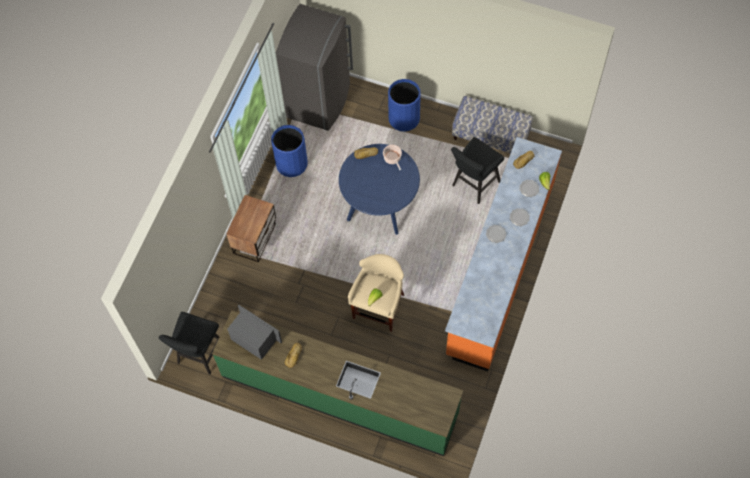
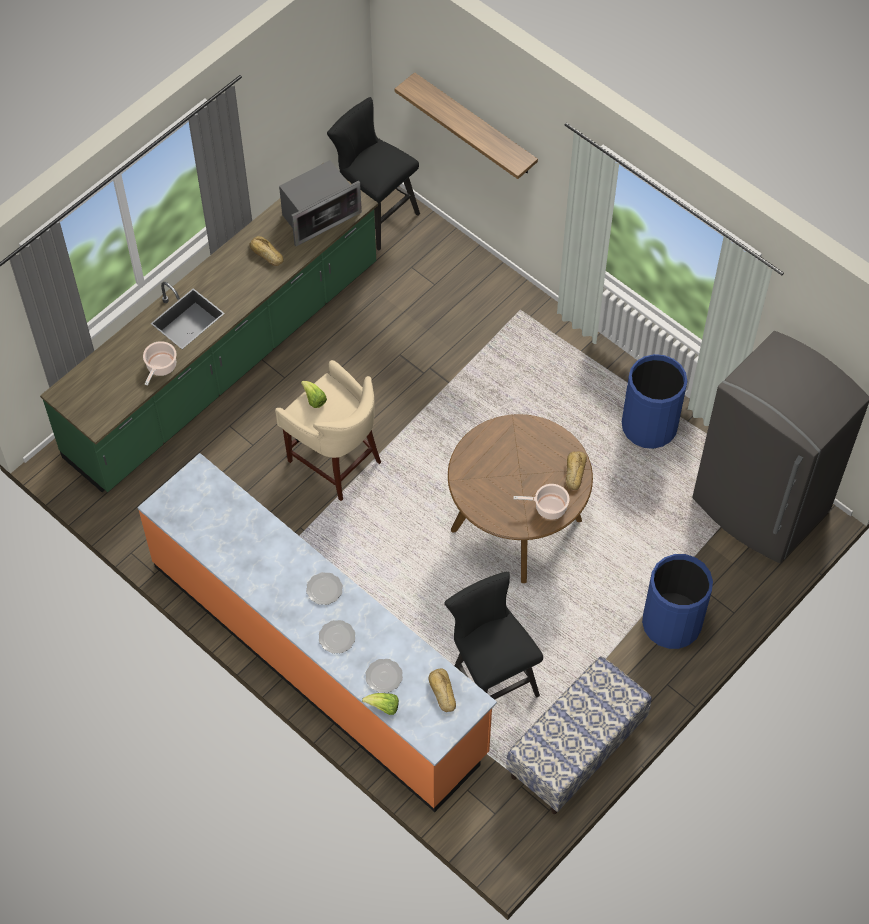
camera: 110 degrees right, 5 degrees down
(180, 248) = (475, 125): none -> shelf
(255, 238) = (533, 336): nightstand -> none
(380, 205) = (516, 525): blue dining table -> brown dining table
(398, 378) = (160, 367): none -> cooking pot

